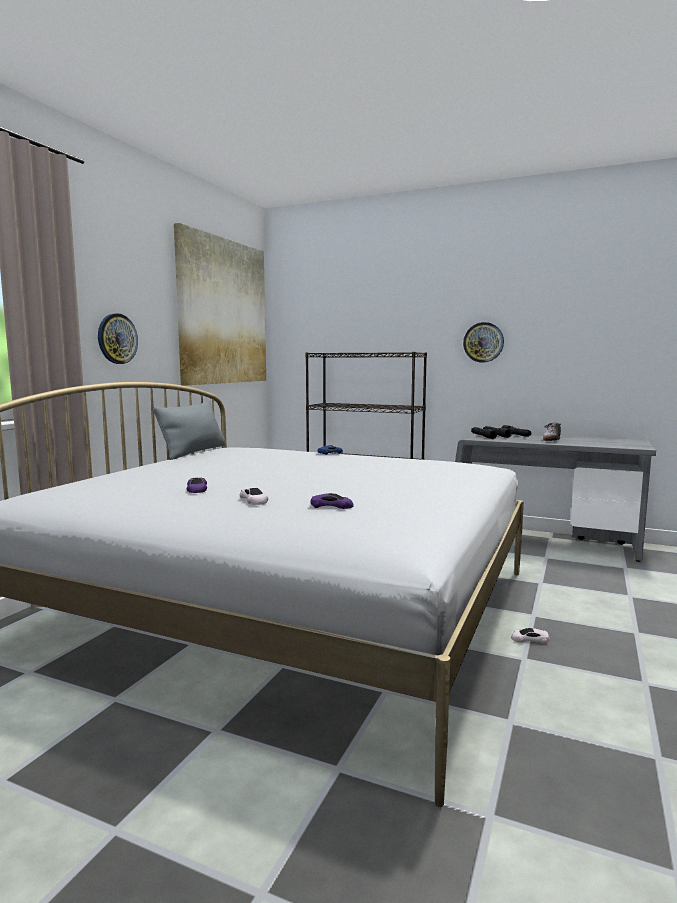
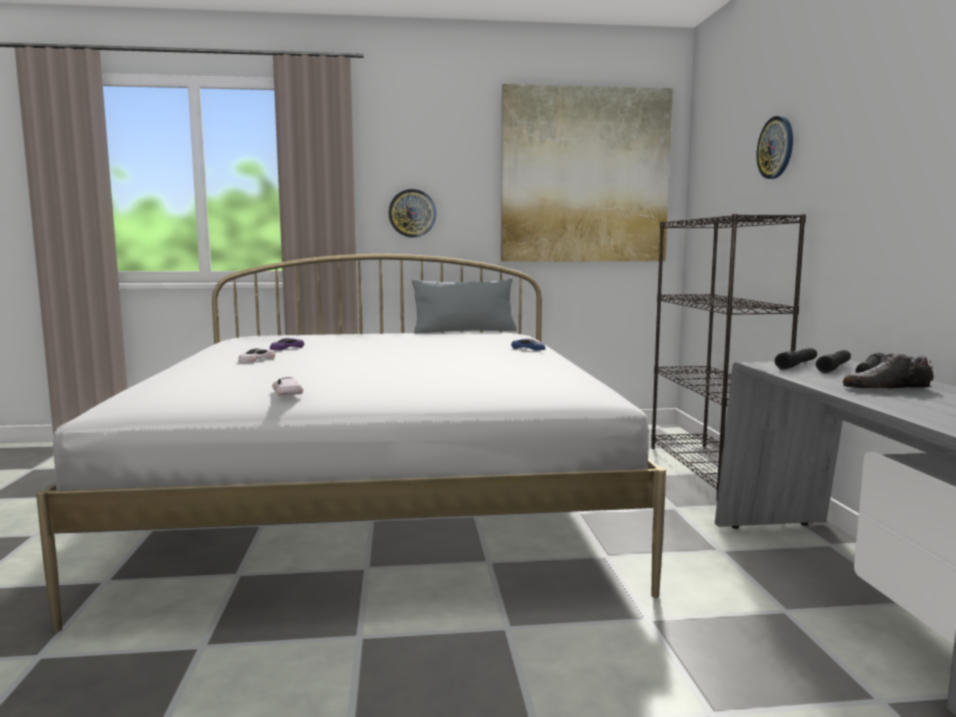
camera: 60 degrees right, 0 degrees up
(331, 506) = (249, 373): purple toy car -> none
(483, 342) = (877, 190): wall clock -> wall clock (776, 147)
(529, 639) = (420, 634): white toy car -> white toy car (287, 391)

